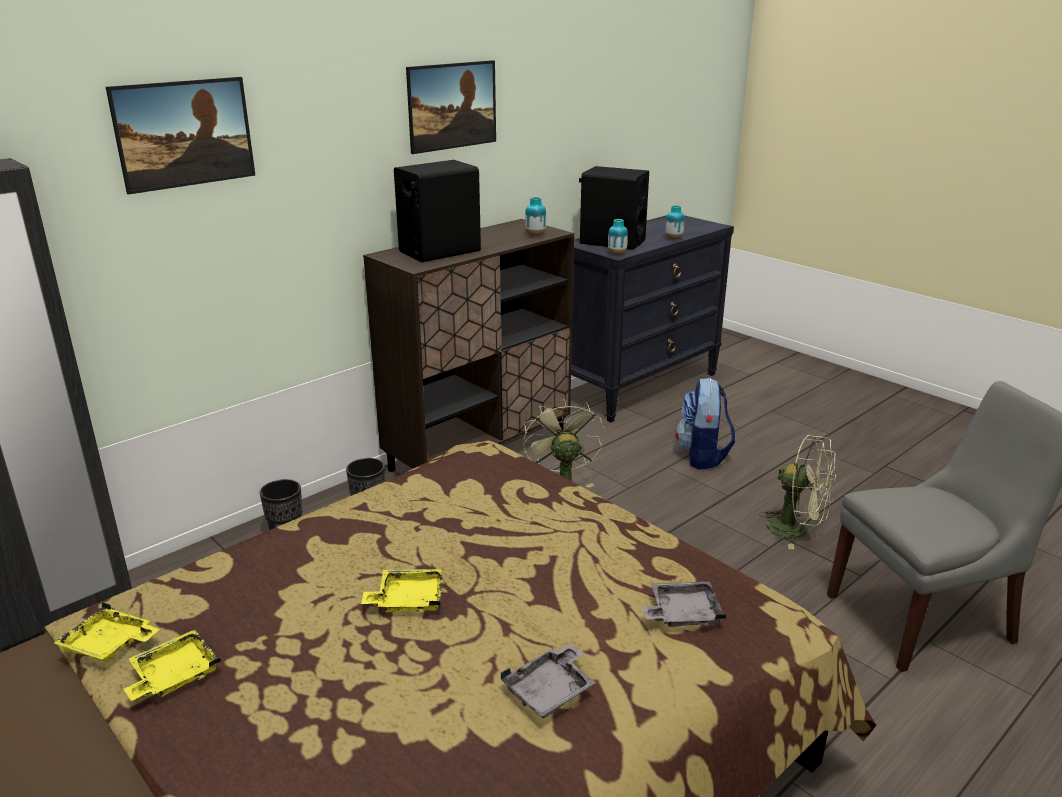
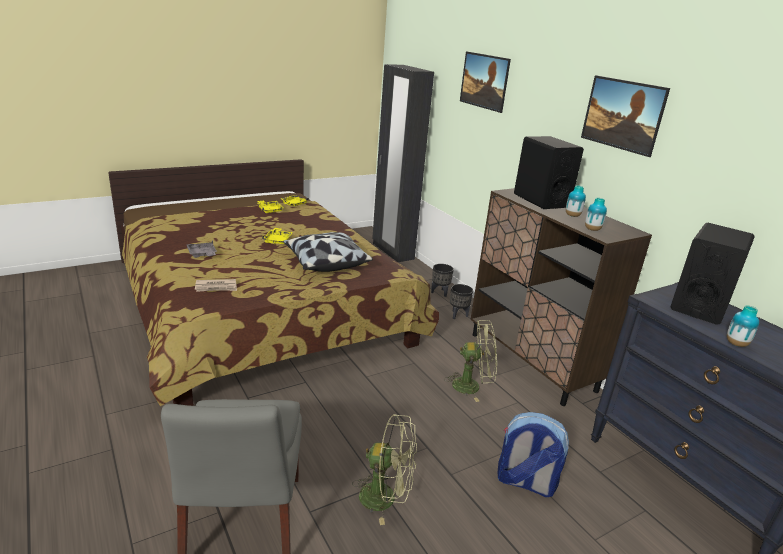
camera: 100 degrees right, 0 degrees up
(491, 518) = (325, 262): none -> pillow
(617, 254) = (649, 298): vase -> vase (572, 216)
(682, 614) = (216, 287): grey tray -> newspaper
(796, 530) = (385, 498): green fan -> green fan turned 120 degrees counterclockwise

